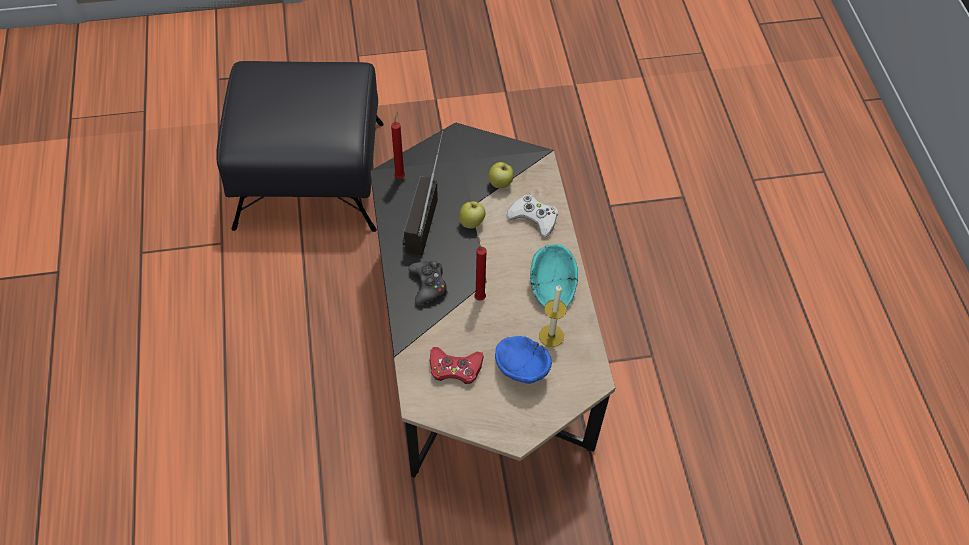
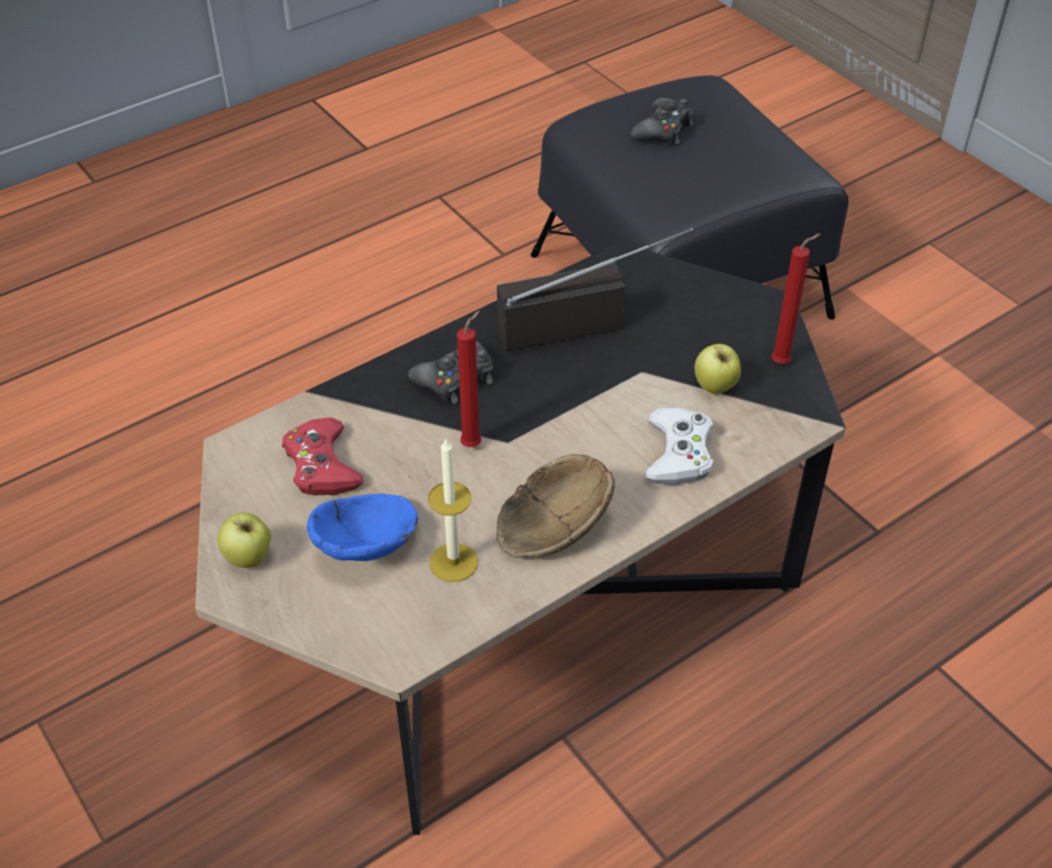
camera: 65 degrees right, 10 degrees down
(277, 108) = (663, 130): none -> black game controller
(400, 176) = (635, 274): red candle -> red candle (783, 362)
(472, 223) = (610, 383): apple -> apple (249, 559)
(551, 288) = (550, 528): turquoise bowl -> brown bowl

